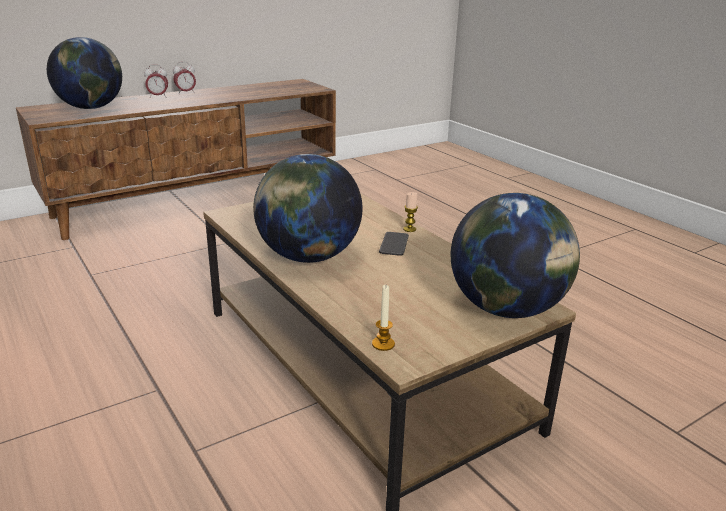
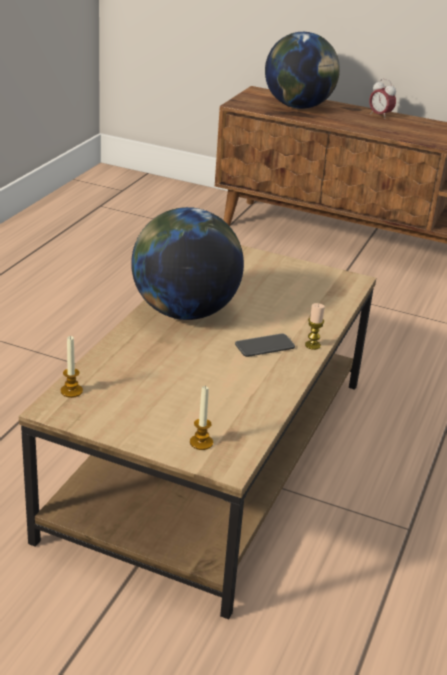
camera: 55 degrees right, 5 degrees up
(186, 93) = (416, 121): alarm clock -> none
(507, 309) = (201, 443): globe -> candle

